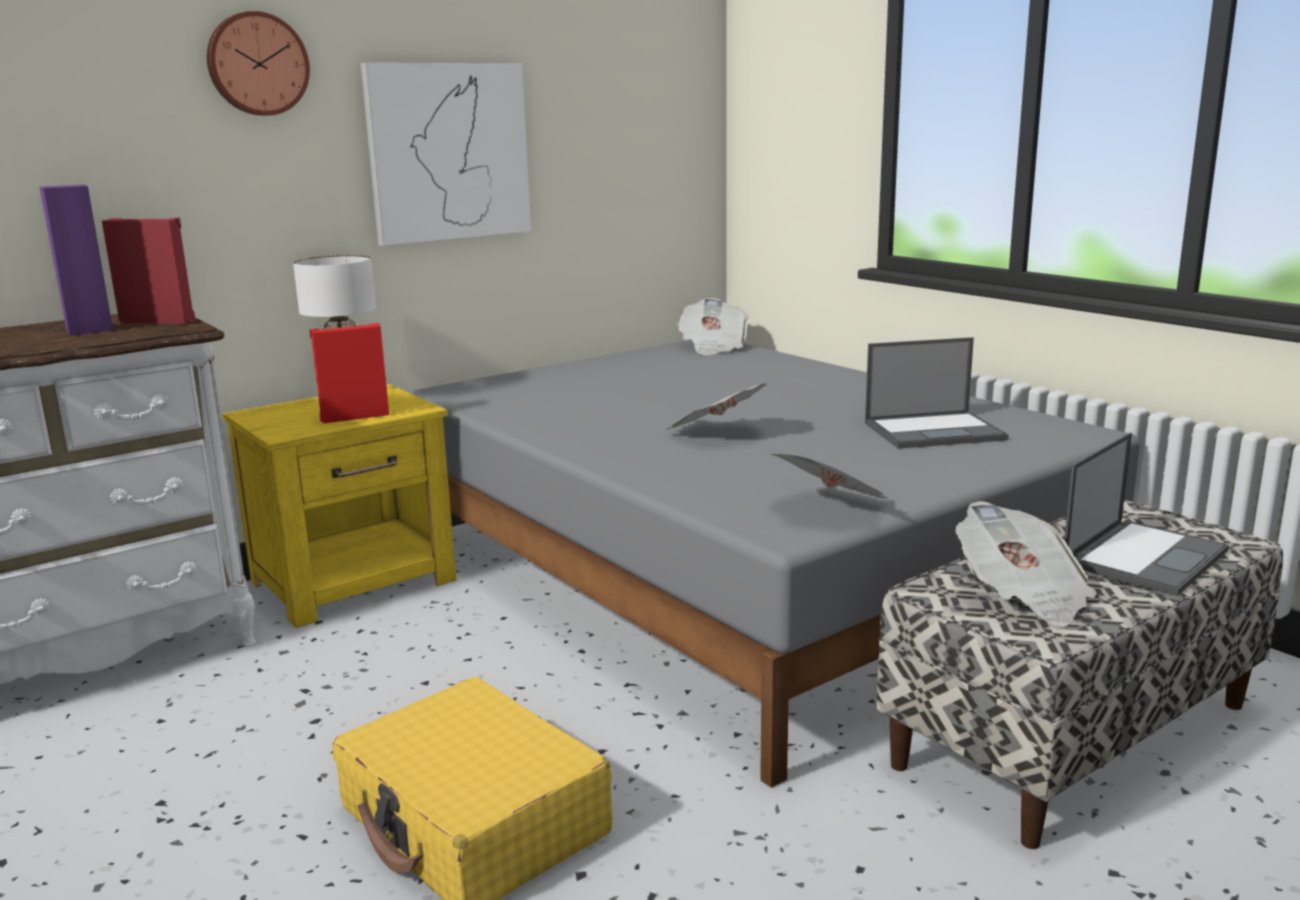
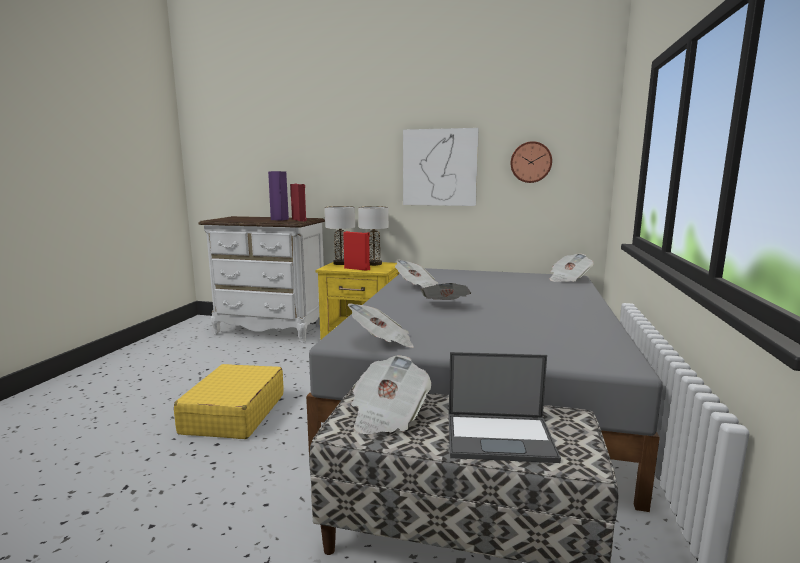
camera: 50 degrees right, 5 degrees down
(257, 64) = (363, 131): wall clock -> wall clock (531, 162)
(270, 417) = (341, 263): none -> table lamp
(565, 418) = (417, 287): none -> newspaper
(935, 431) = (539, 335): laptop -> none

